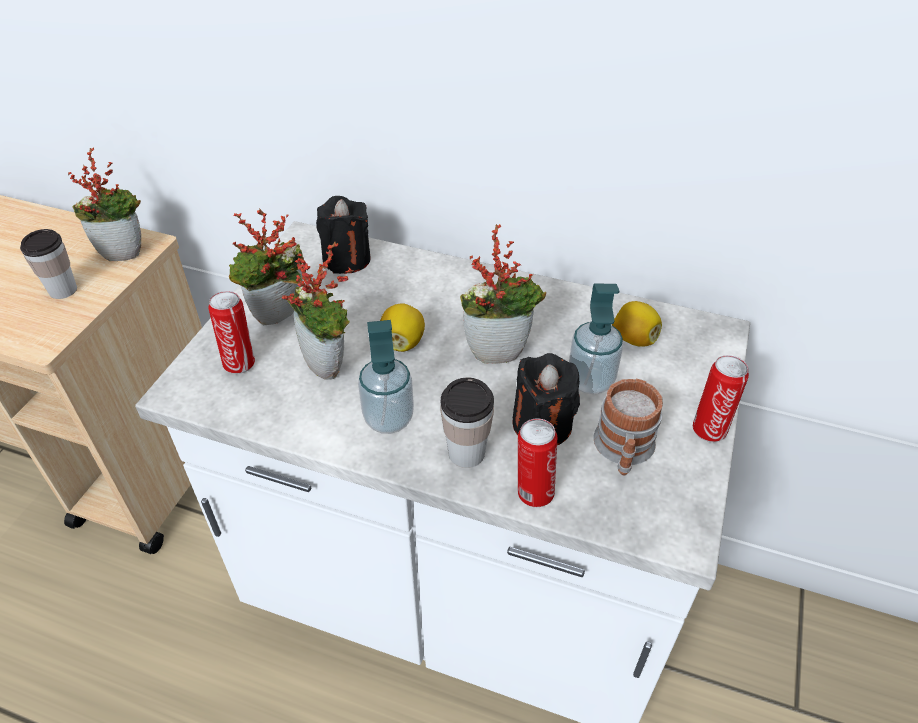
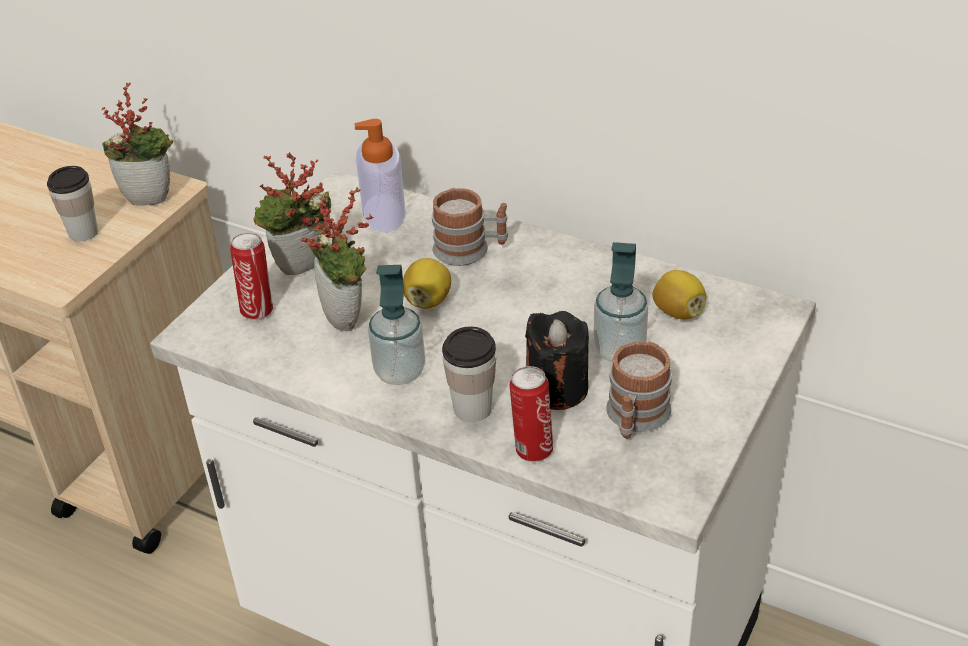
camera: 10 degrees right, 5 degrees down
(347, 259) = (384, 213): black candle -> soap dispenser
(432, 290) = (470, 250): none -> mug
(499, 351) = (528, 315): potted plant -> none
(709, 429) = (733, 405): can -> none

